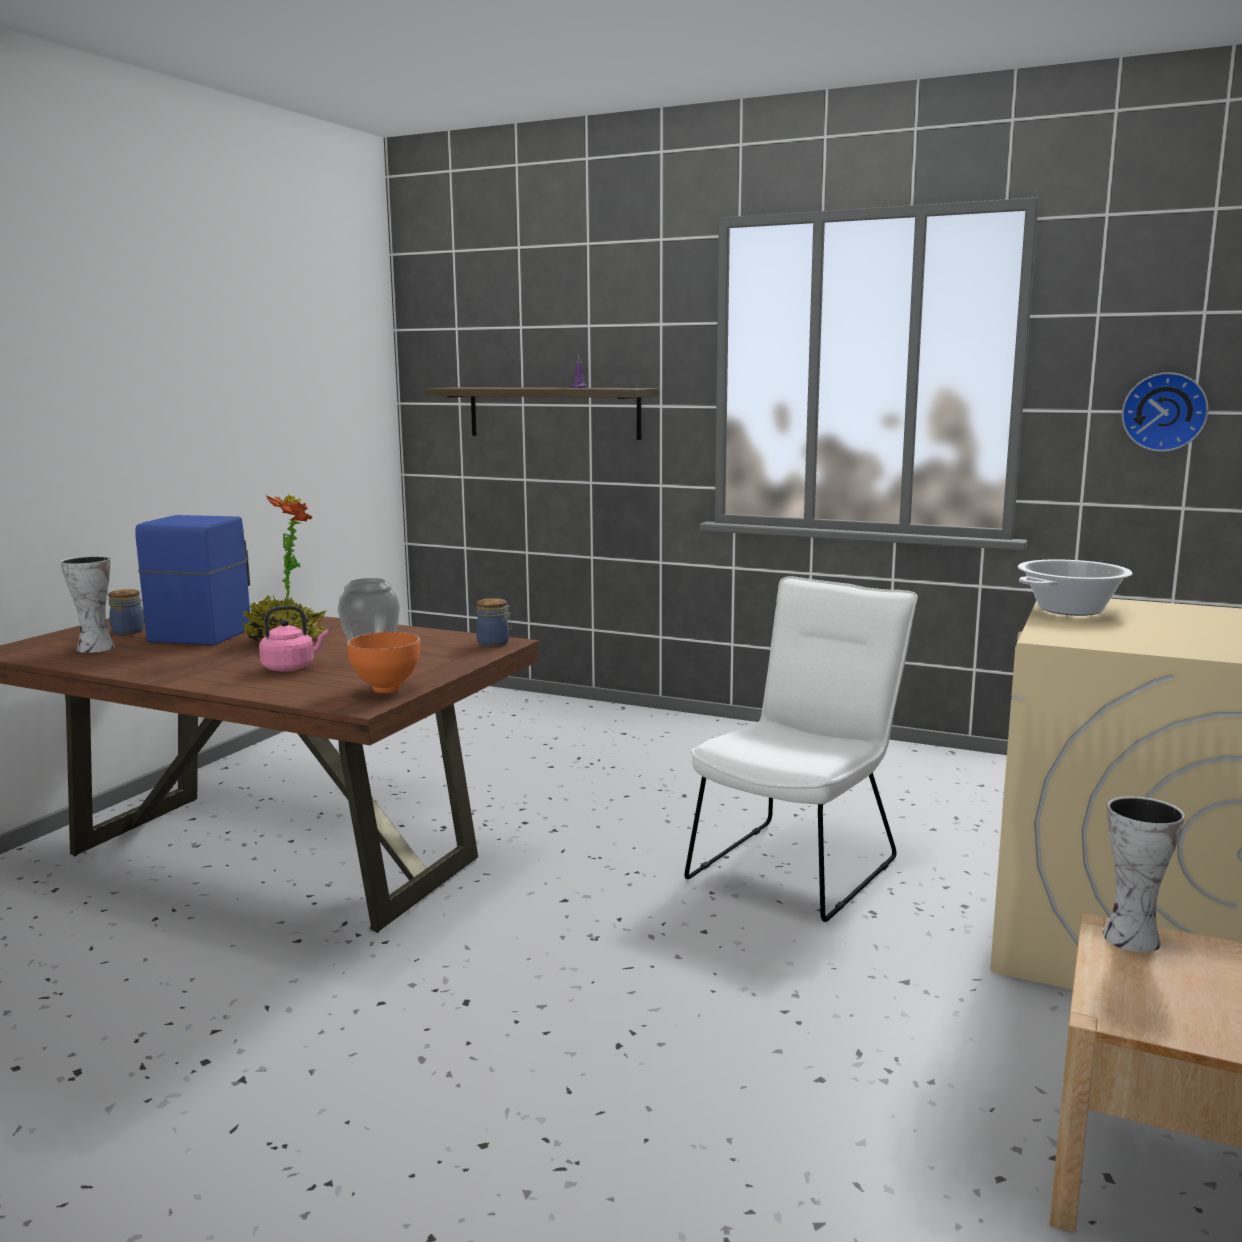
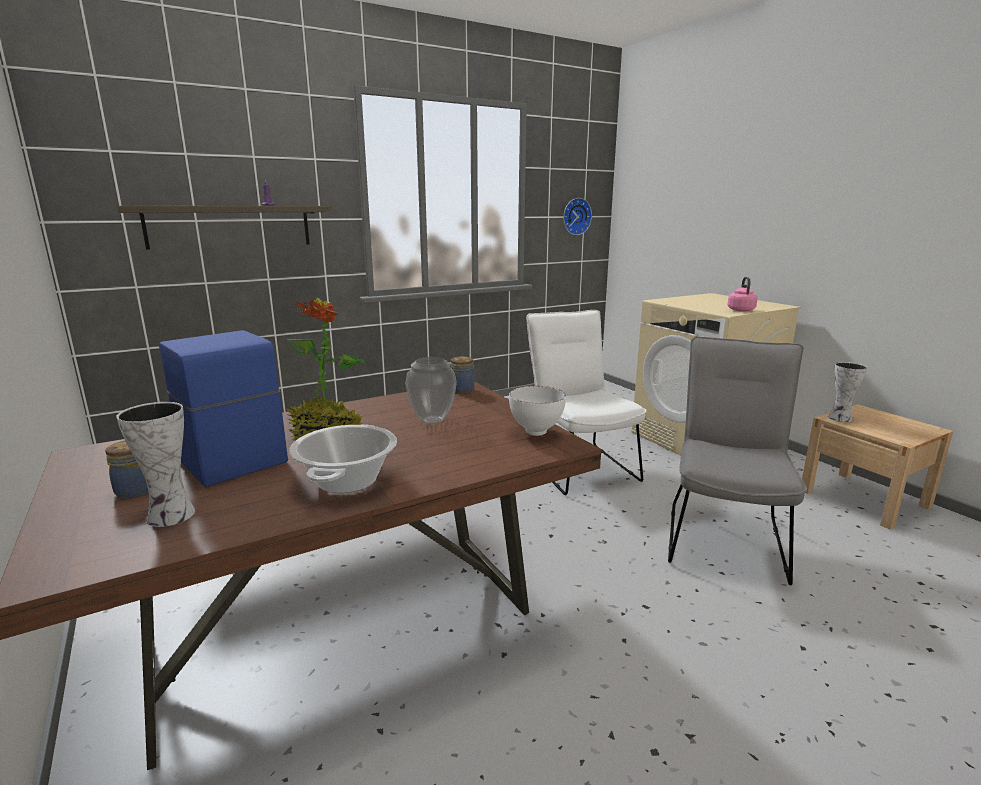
camera: 55 degrees left, 5 degrees up
(291, 667) = (423, 448): pink kettle -> pink kettle (740, 310)
(388, 690) = (536, 432): orange bowl -> white bowl
(742, 1029) = (724, 535): none -> grey chair
(1069, 609) = (680, 303): cooking pot -> cooking pot (346, 480)

